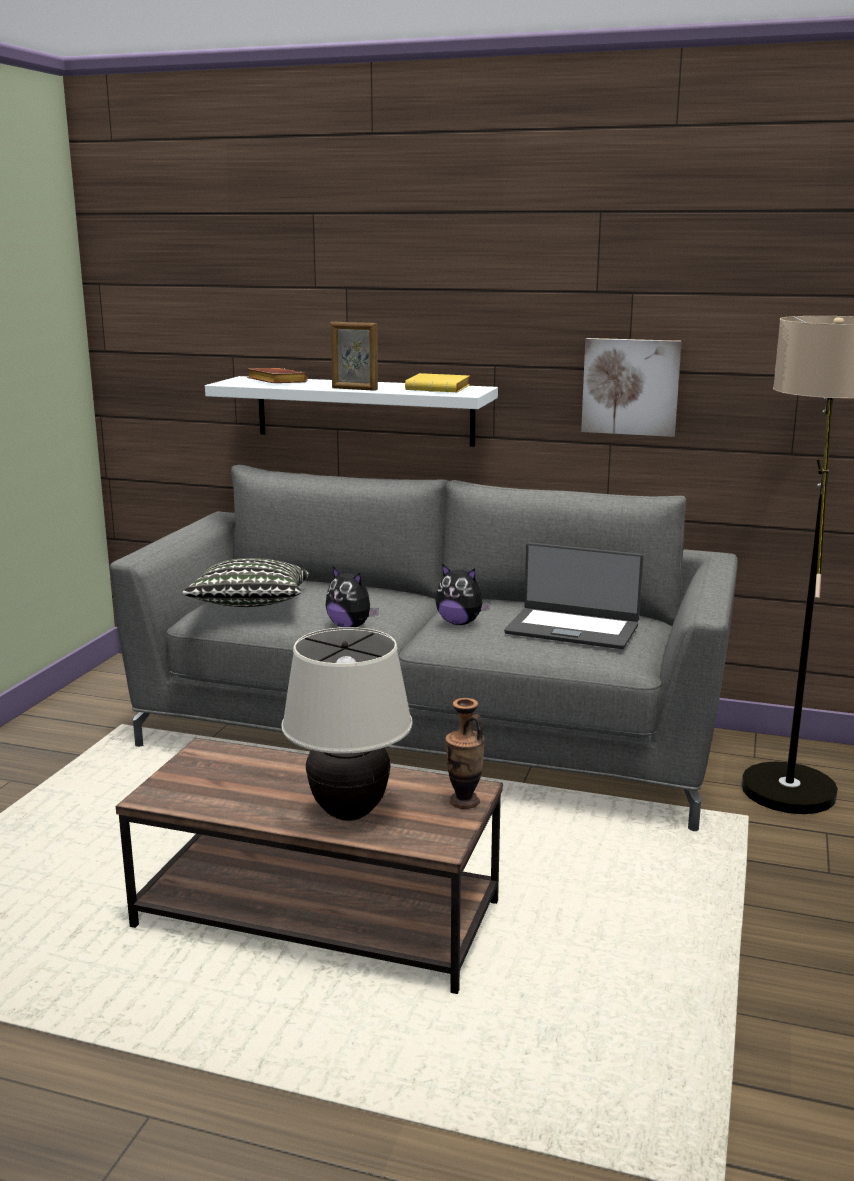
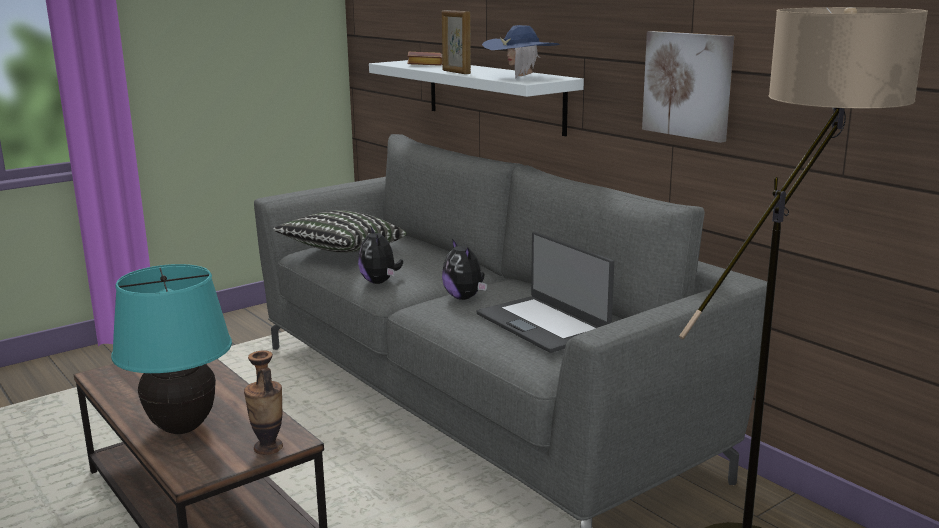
camera: 35 degrees right, 0 degrees up
(349, 813) = (182, 428): beige table lamp -> turquoise table lamp
(439, 389) = (521, 77): yellow book -> blue hat

